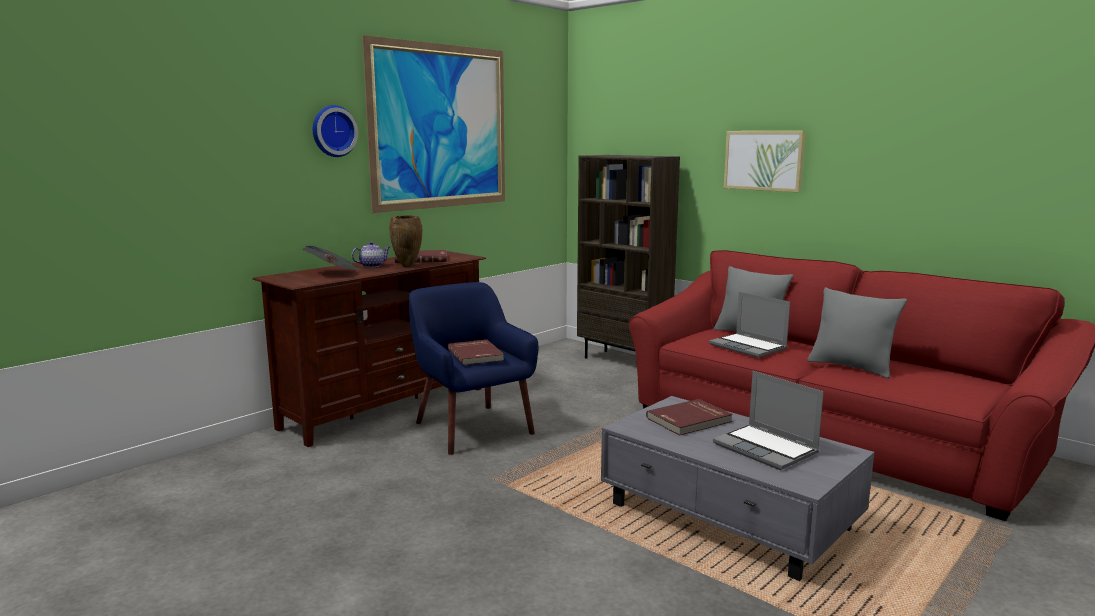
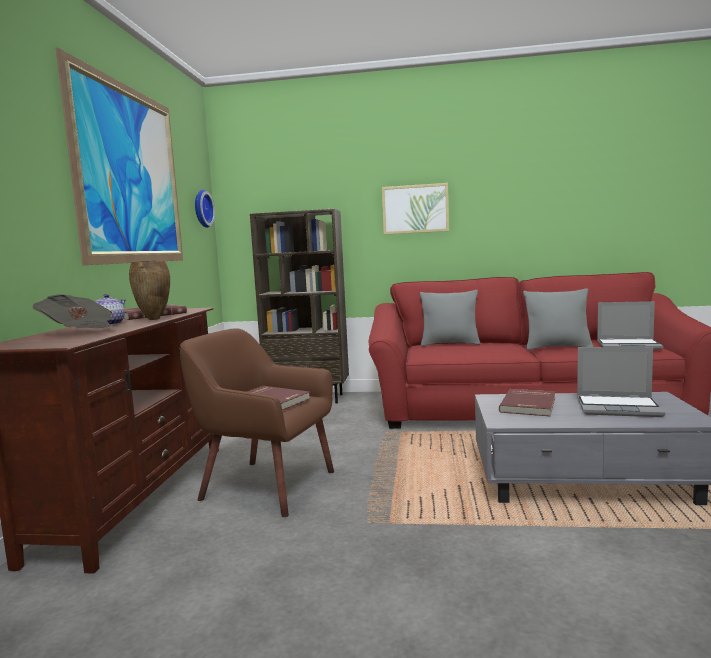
camera: 35 degrees left, 5 degrees down
(333, 131) = (36, 157): wall clock -> wall clock (201, 209)
(471, 428) = (266, 485): blue armchair -> brown armchair
(749, 347) = (473, 349): laptop -> laptop (629, 346)

